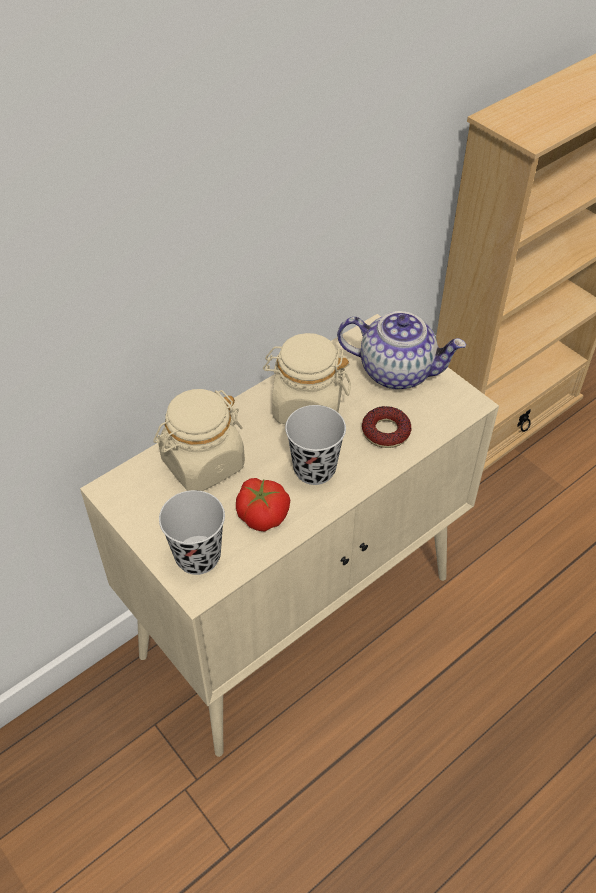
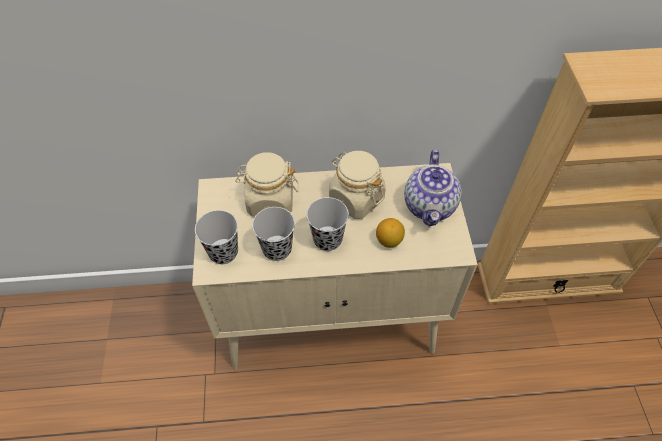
camera: 35 degrees right, 5 degrees up
(263, 514) = (277, 249): tomato -> black cup
(385, 432) = (389, 240): donut -> lemon
(397, 371) = (430, 206): teapot -> teapot turned 45 degrees clockwise

